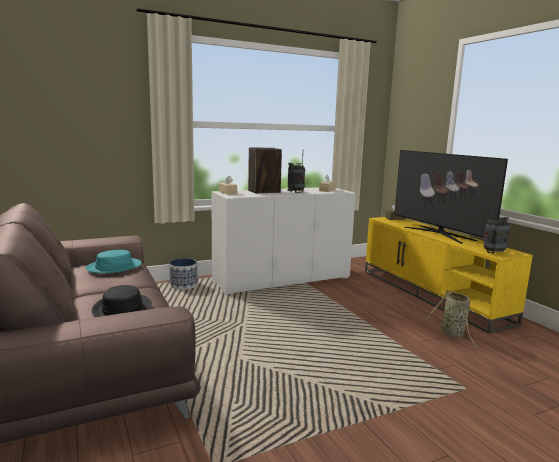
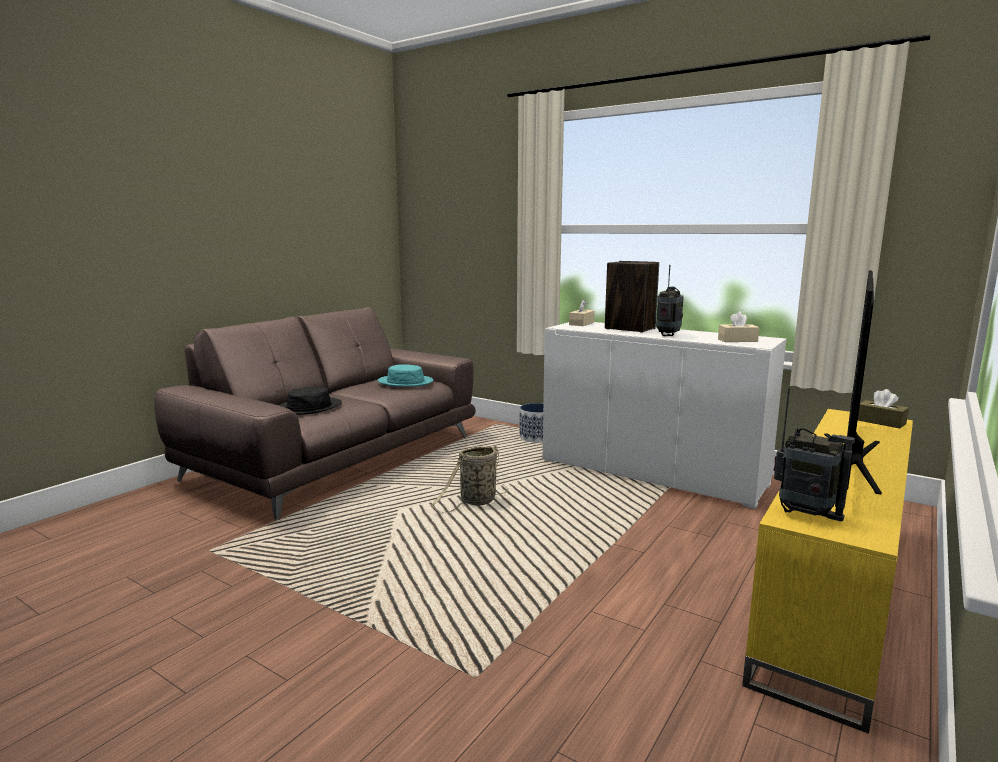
camera: 60 degrees right, 0 degrees up
(453, 334) = (673, 642): basket -> basket (476, 502)

